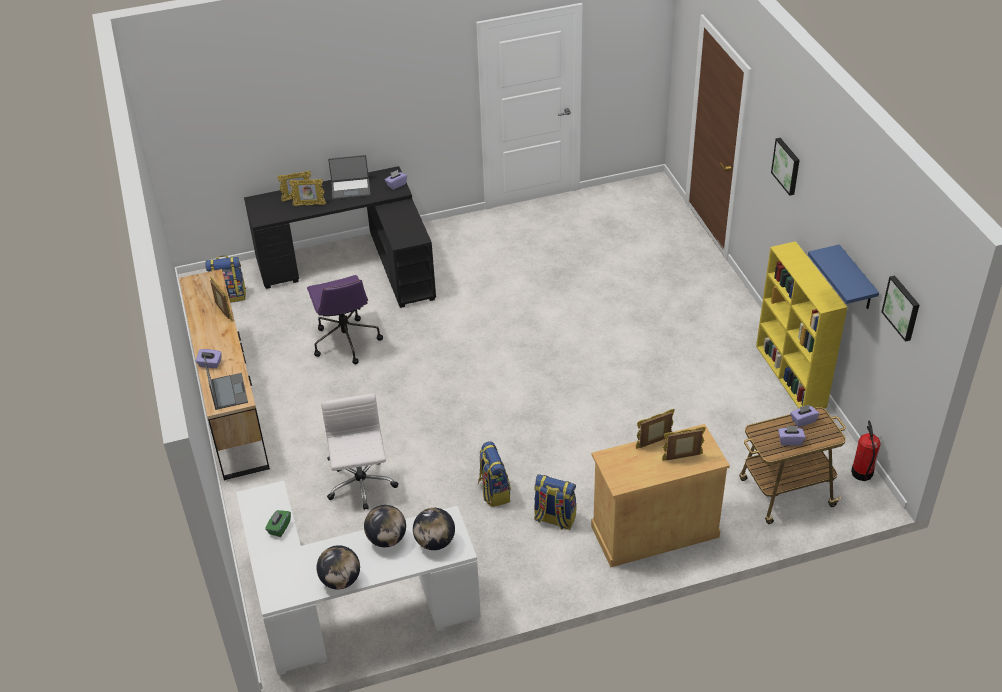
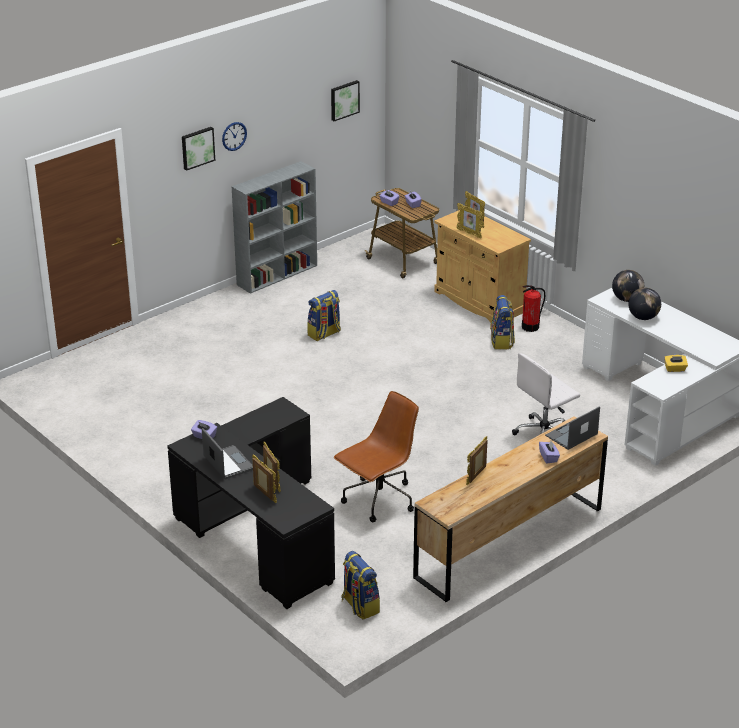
camera: 115 degrees left, 10 degrees down
(279, 528) = (675, 369): green tissue box -> yellow tissue box
(340, 580) = (694, 325): globe -> none
(345, 341) = (378, 500): purple office chair -> brown office chair
(493, 491) = (498, 372): backpack -> backpack (324, 334)
(791, 376) = (278, 274): yellow bookcase -> grey bookcase
(812, 197) = (234, 136): none -> wall clock
(856, 279) = (298, 135): blue shelf -> none
(862, 473) = (362, 238): fire extinguisher -> fire extinguisher (530, 327)

